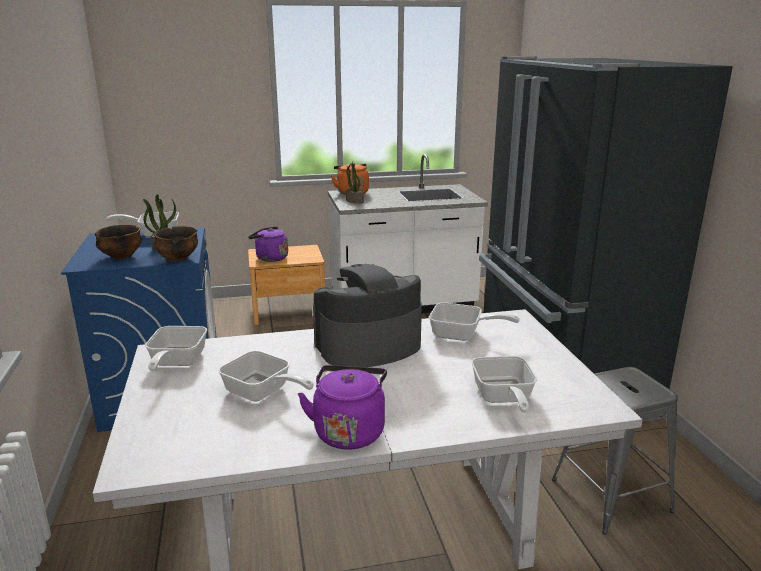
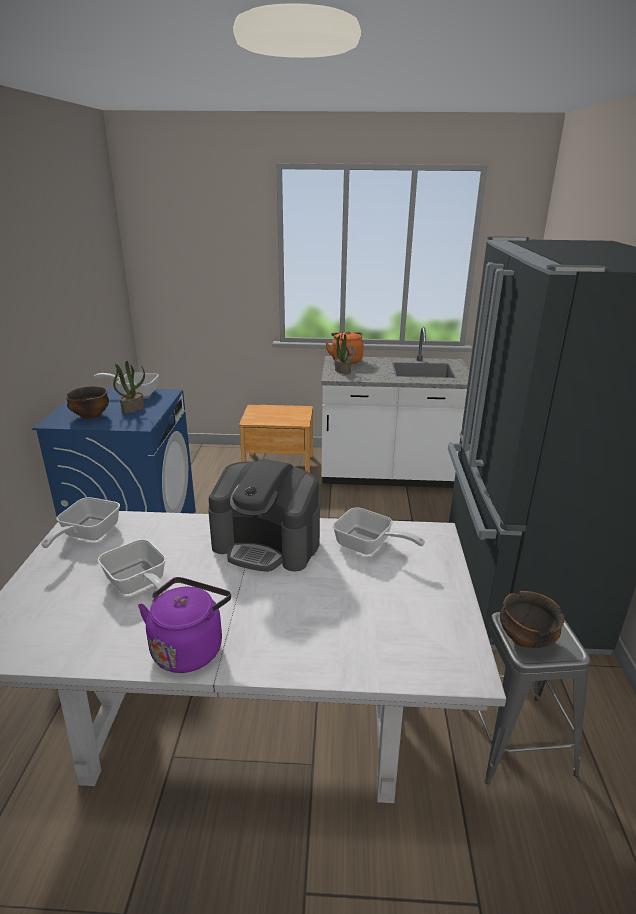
camera: 15 degrees right, 5 degrees up
(177, 258) = (135, 424): bowl -> bowl (525, 639)
(270, 258) = (261, 416): purple kettle -> none
(368, 346) = (267, 544): coffee machine -> coffee machine turned 150 degrees counterclockwise
(502, 398) = (364, 637): frying pan -> none

